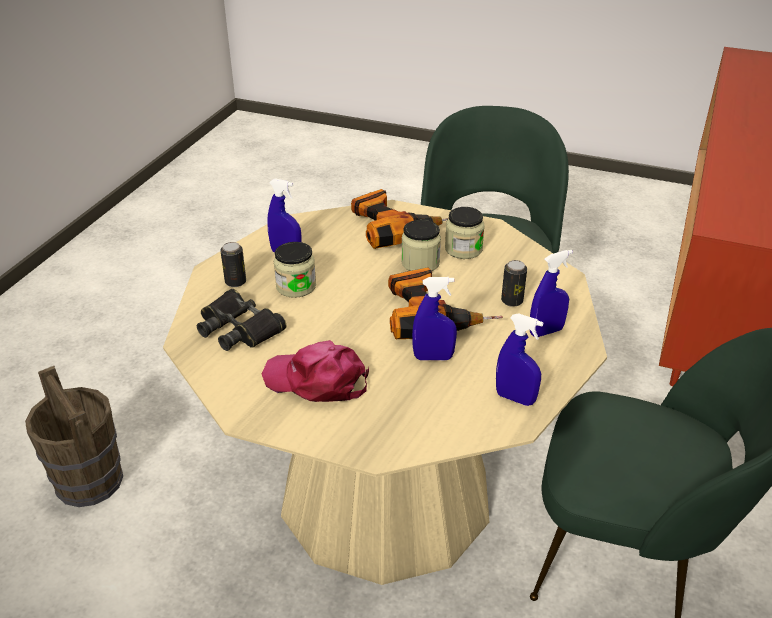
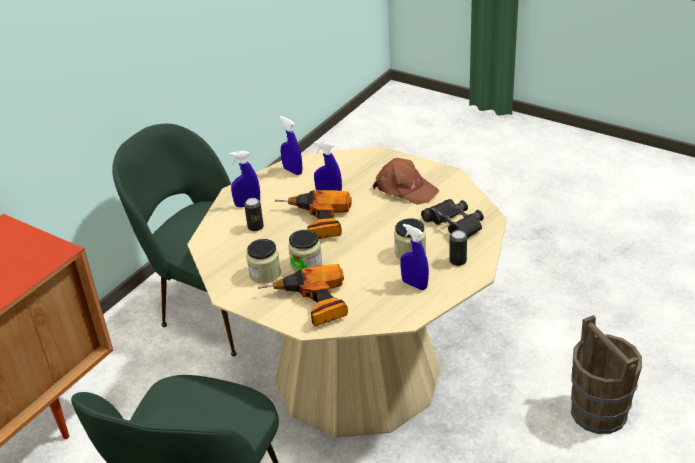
camera: 165 degrees left, 0 degrees up
(317, 380) = (405, 189): pink cap -> brown cap

